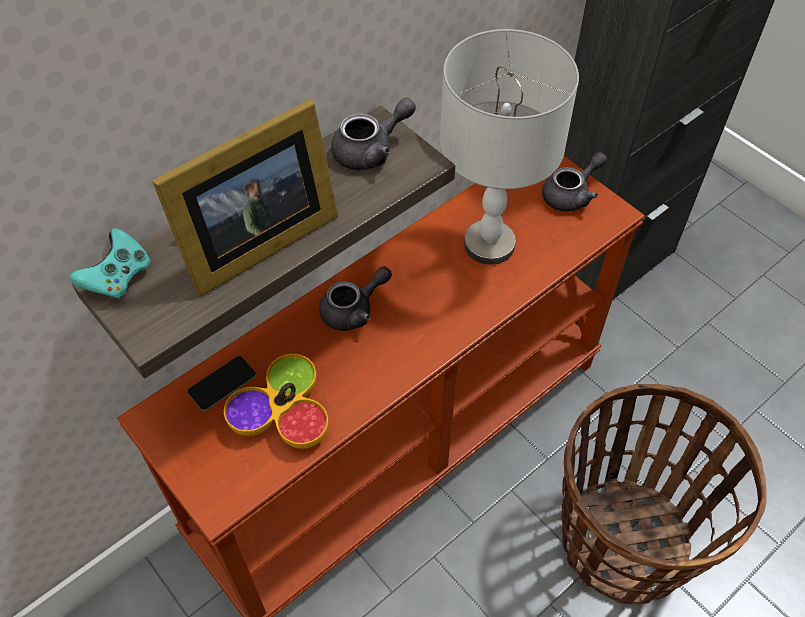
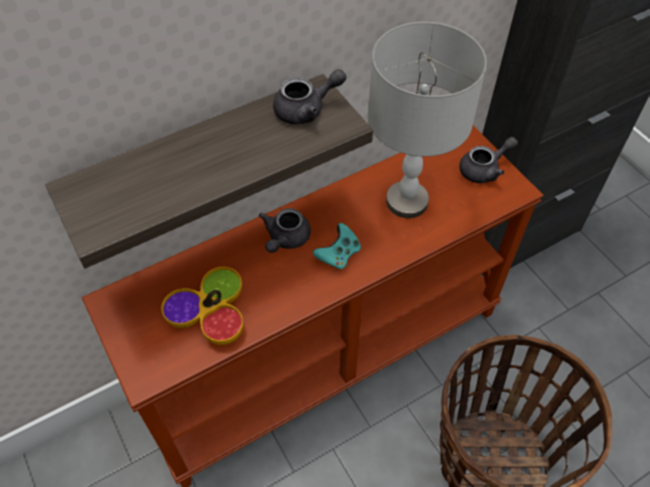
camera: 10 degrees right, 0 degrees up
(118, 278) = (81, 185): turquoise game controller -> turquoise game controller (338, 255)
(222, 383) = (168, 282): phone -> none
(253, 243) = (193, 172): picture frame -> none
(354, 310) = (285, 239): grey teapot -> grey teapot turned 135 degrees clockwise

